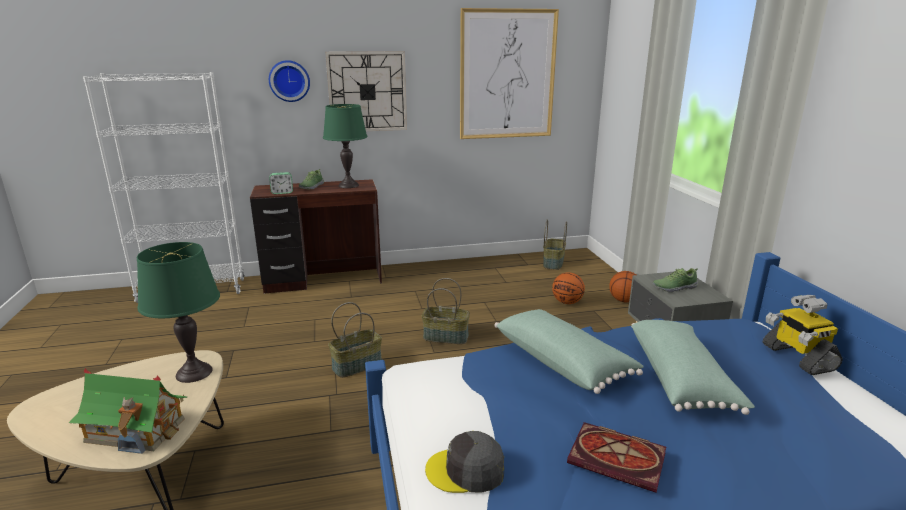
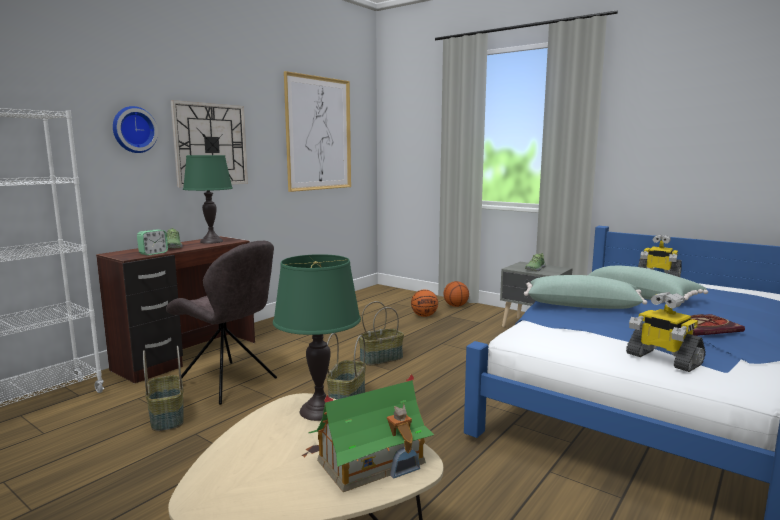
camera: 40 degrees left, 10 degrees down
(310, 316) = (228, 383): none -> grey chair
(466, 470) = (662, 359): grey cap -> toy robot
(553, 263) = (371, 297): basket -> basket (166, 417)

